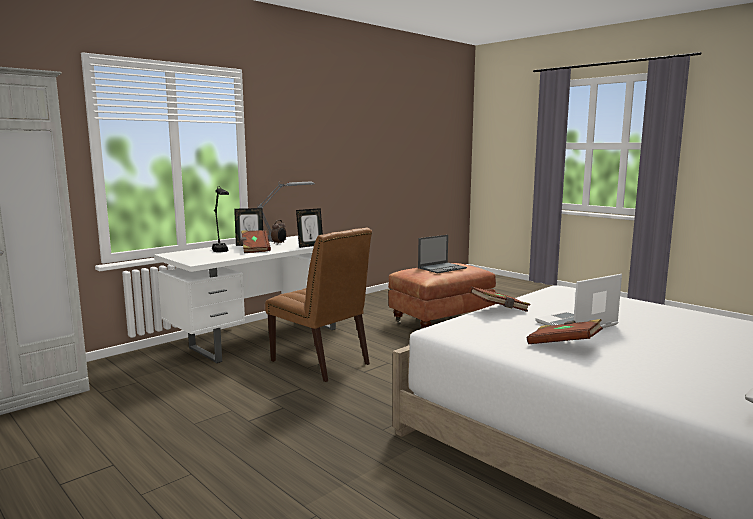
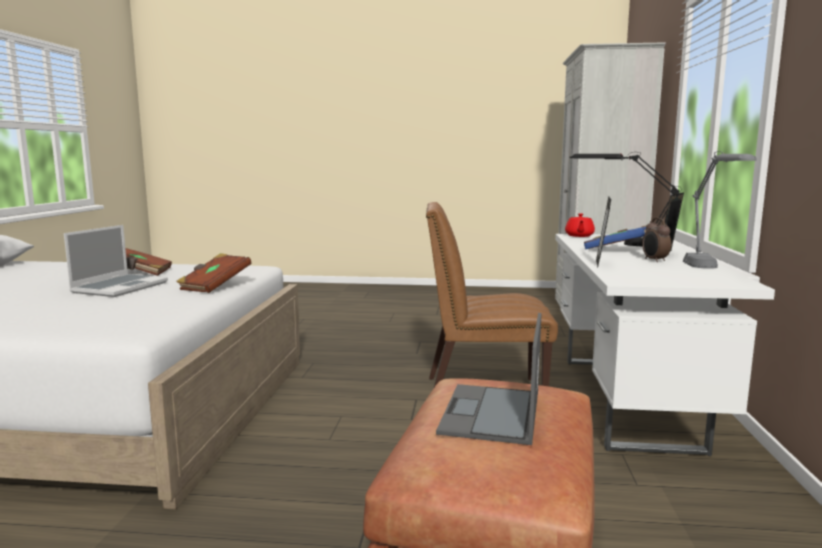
camera: 140 degrees right, 0 degrees up
(197, 261) = (579, 236): none -> red teapot
(255, 249) = (618, 250): brown book -> blue book

